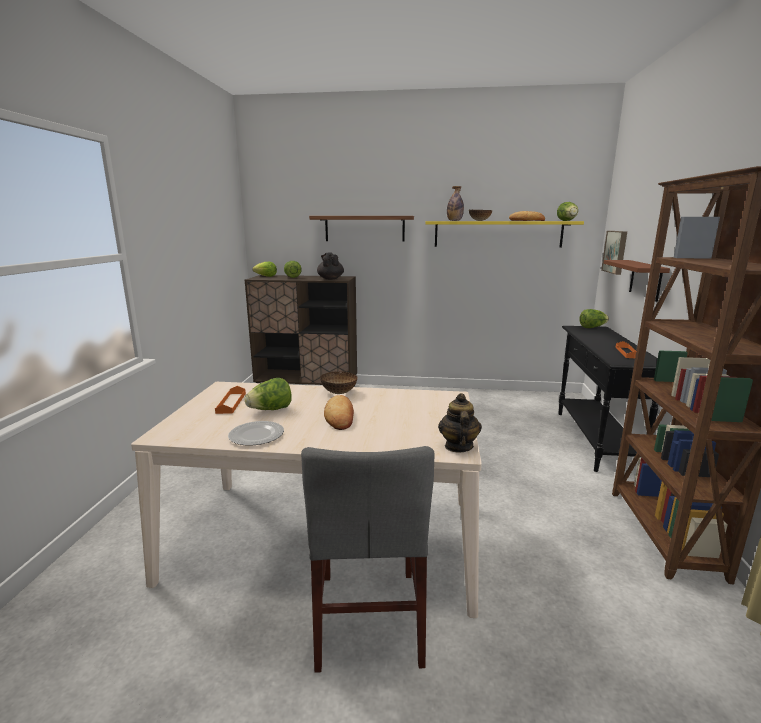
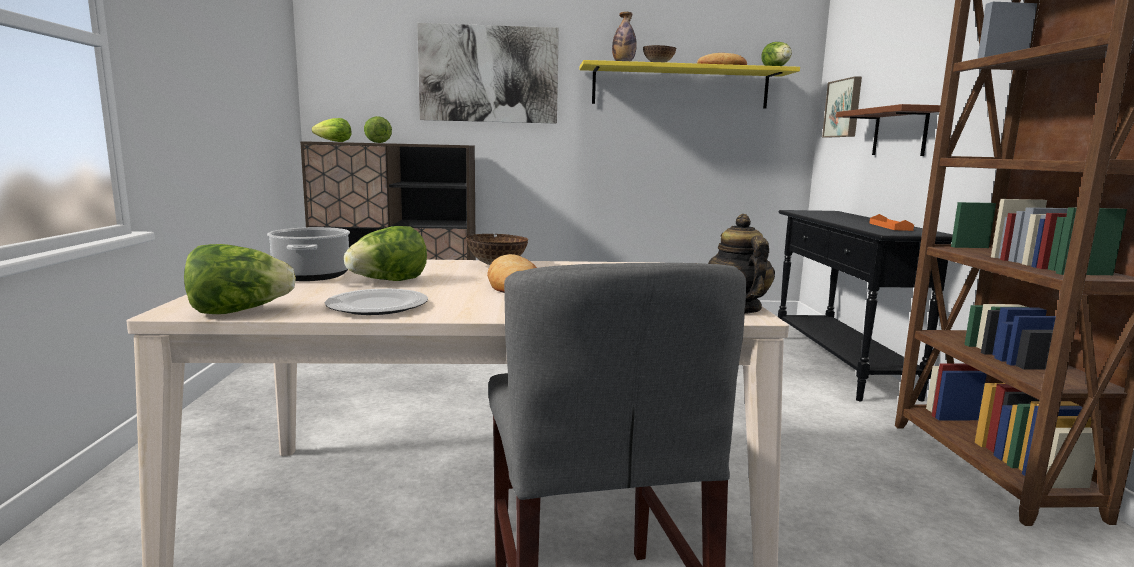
camera: 10 degrees left, 5 degrees down
(231, 403) = (312, 276): orange tray -> cooking pot
(330, 279) = (439, 144): black teapot -> none
(364, 228) = (488, 74): shelf -> picture
(592, 327) = (820, 211): lettuce -> lettuce (239, 311)

